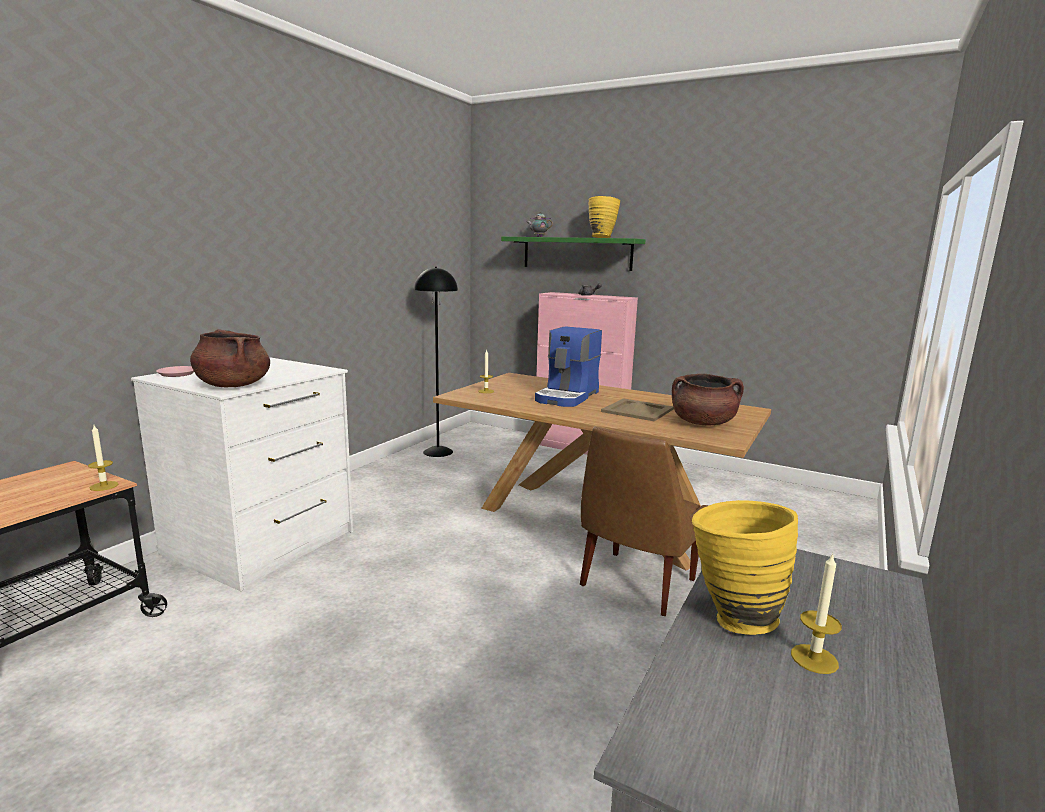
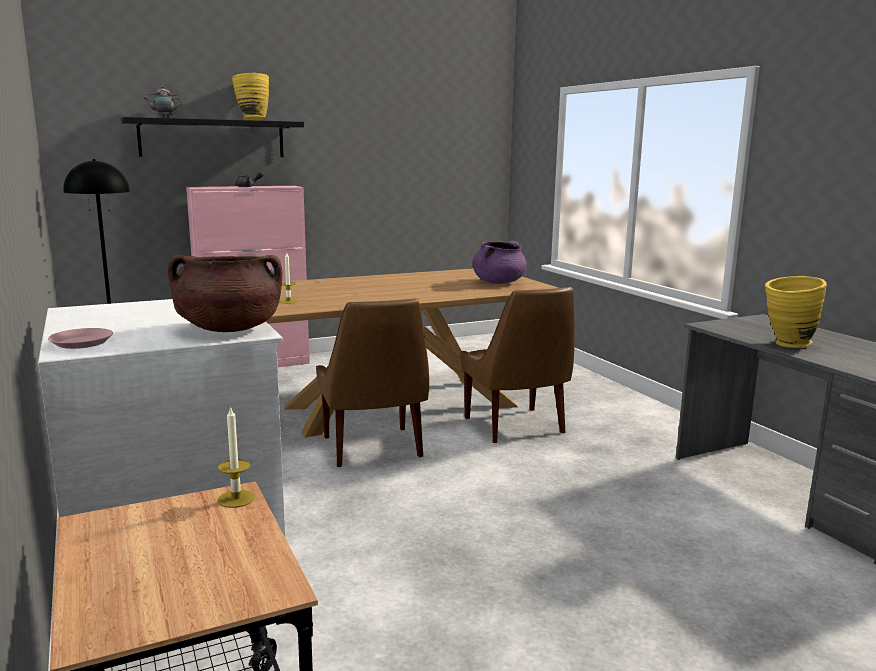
camera: 55 degrees left, 0 degrees up
(495, 538) = (373, 449): none -> brown chair
(568, 397) = (364, 289): coffee machine -> none
(576, 253) = (212, 138): green shelf -> black shelf
(637, 410) = (440, 285): beige tray -> none
(703, 423) = (499, 282): brown cooking pot -> purple cooking pot
(814, 659) = (829, 344): candle -> none

